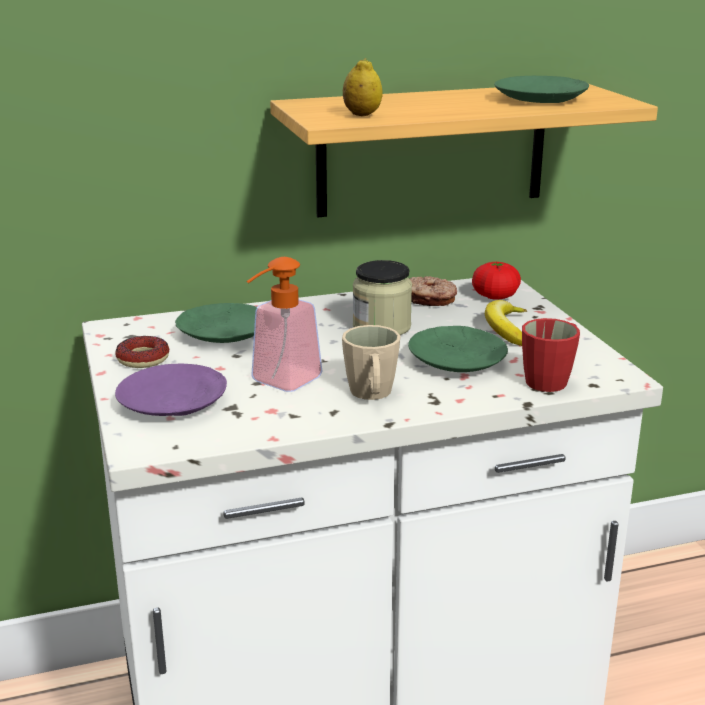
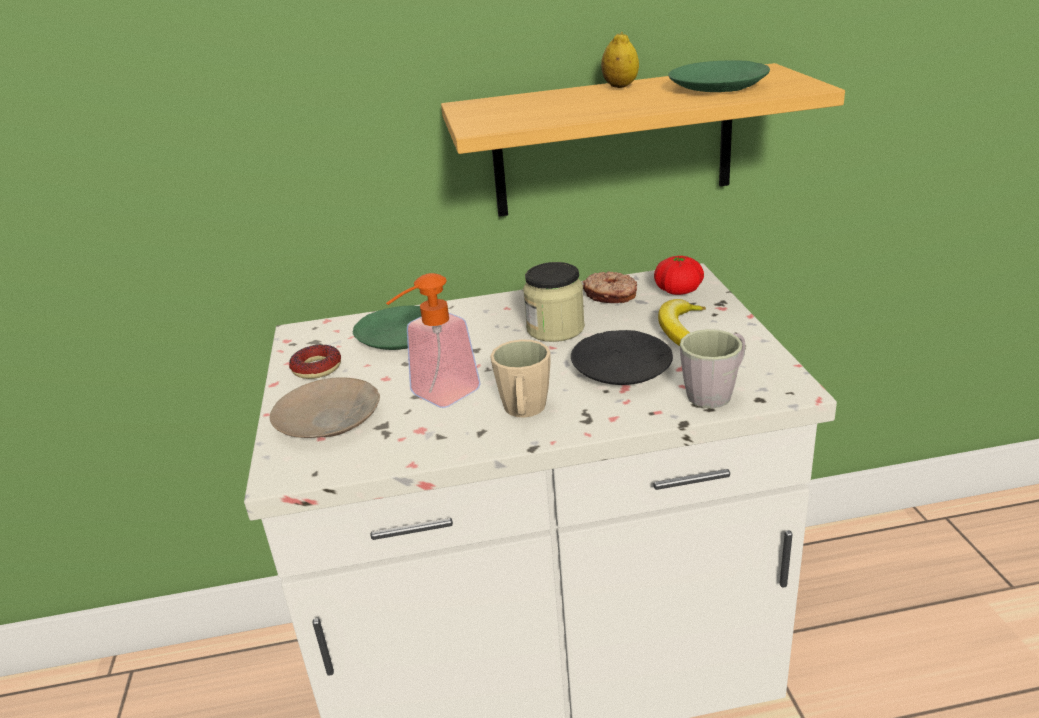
camera: 10 degrees right, 5 degrees up
(174, 402) = (329, 420): purple plate -> beige plate
(362, 115) = (521, 117): lemon -> lemon (620, 87)
(457, 360) = (621, 368): green plate -> black plate
(552, 379) = (716, 392): red mug -> grey mug

